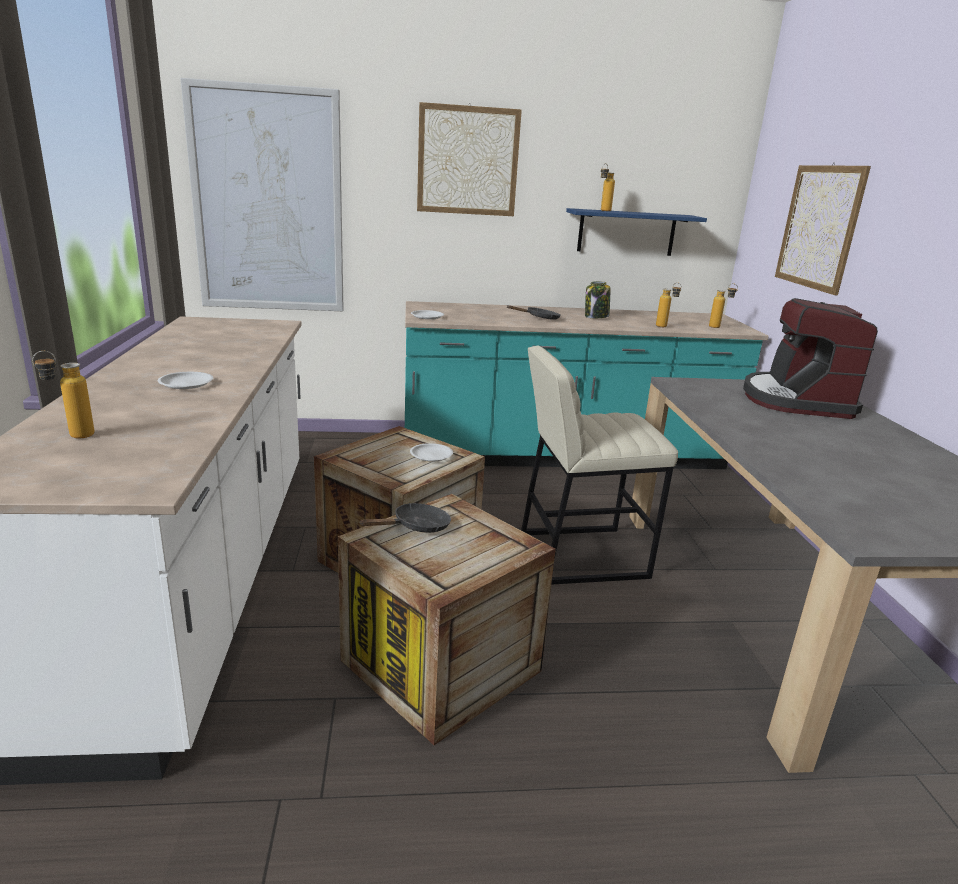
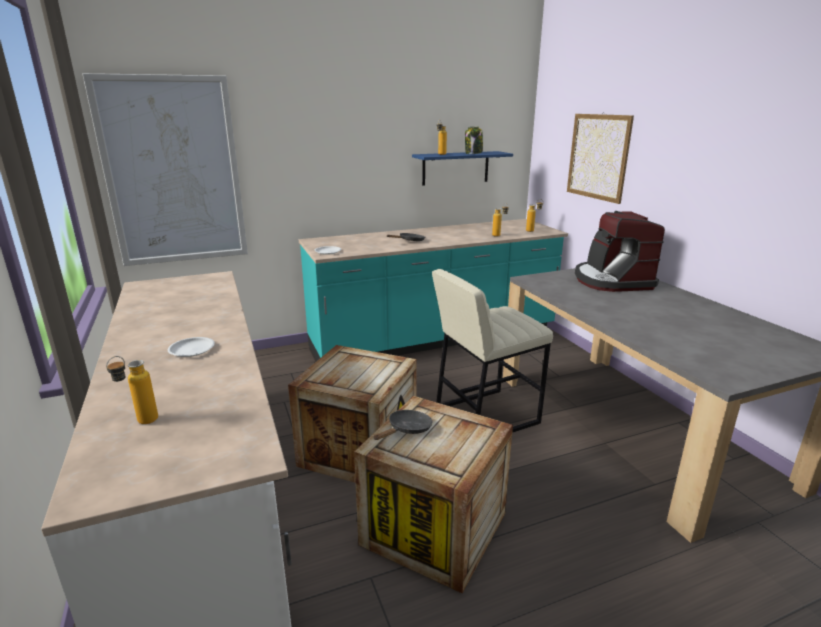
camera: 15 degrees left, 0 degrees up
(431, 455) = (377, 366): white plate -> none
(468, 159) = (335, 124): picture -> none
(596, 317) = (447, 234): jar -> jar (473, 153)

